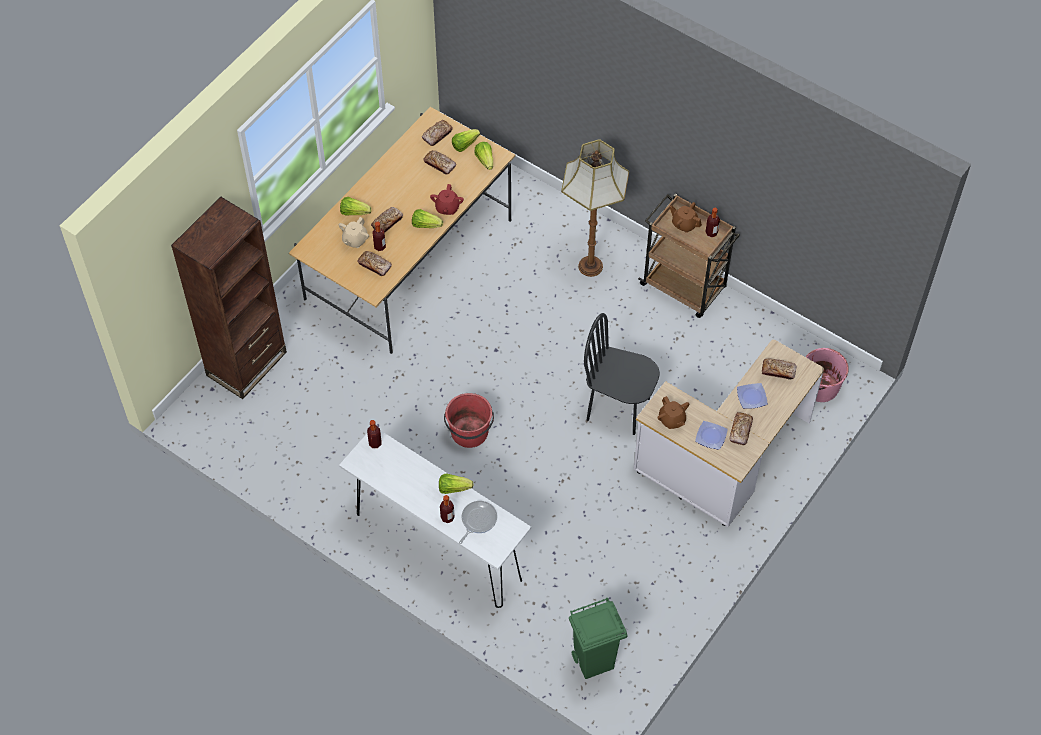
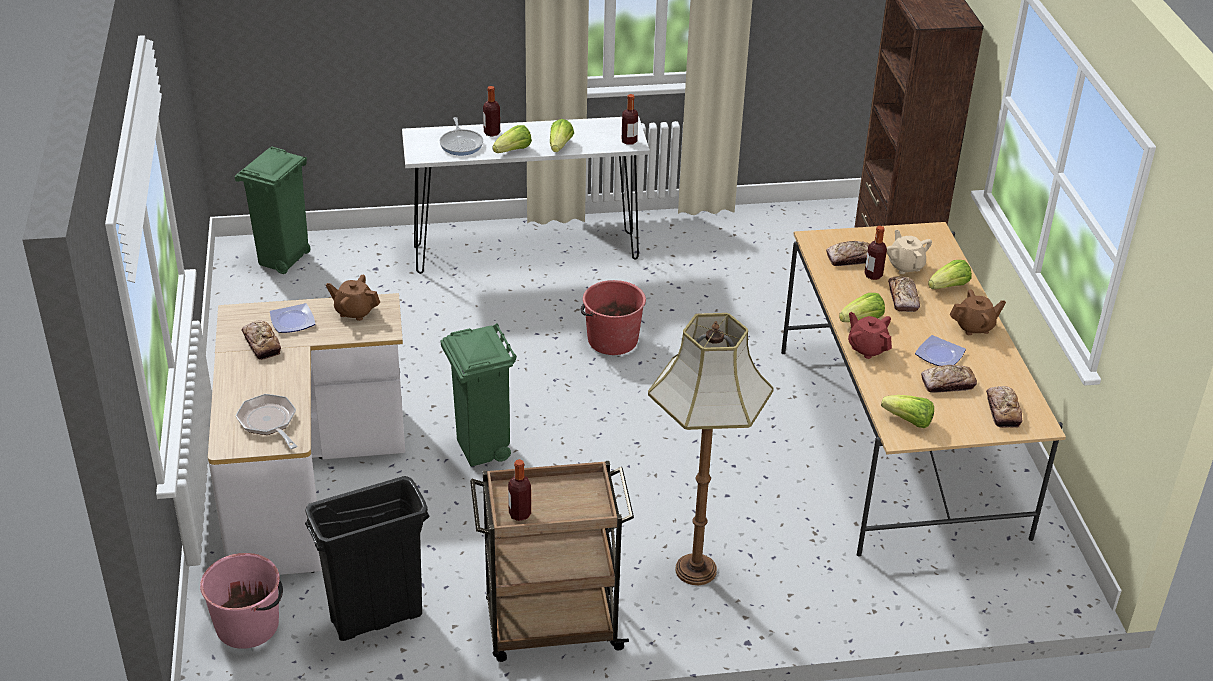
camera: 135 degrees right, 20 degrees down
(464, 144) = (957, 422): lettuce -> lettuce (560, 146)
(618, 408) = (482, 450): black chair -> green trash can
(684, 224) = (568, 501): brown teapot -> brown teapot (974, 327)
(752, 397) = (277, 380): plate -> plate (938, 355)
(757, 348) = (377, 617): none -> black trash can
(778, 371) = (269, 423): bread -> frying pan

